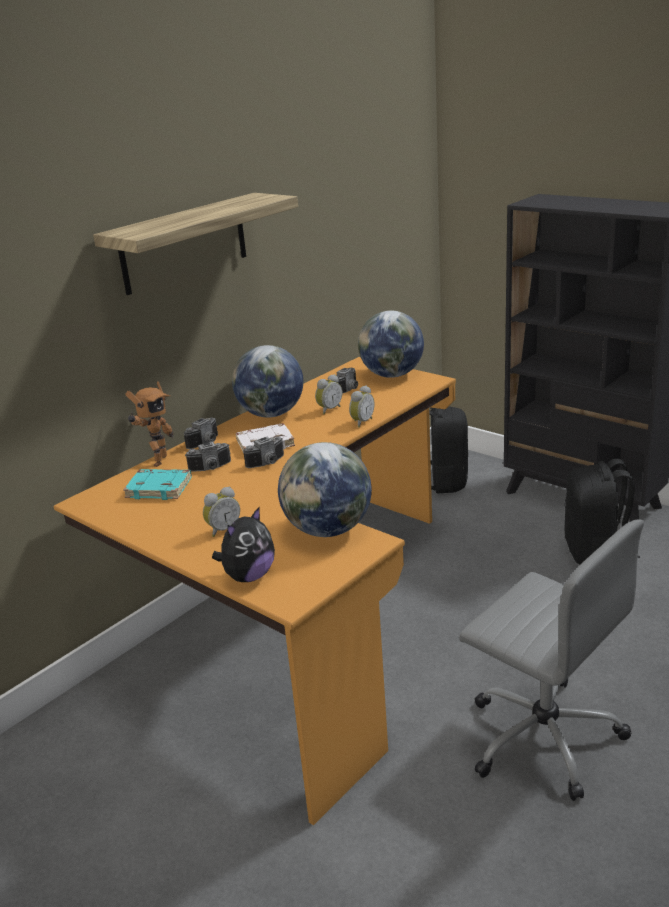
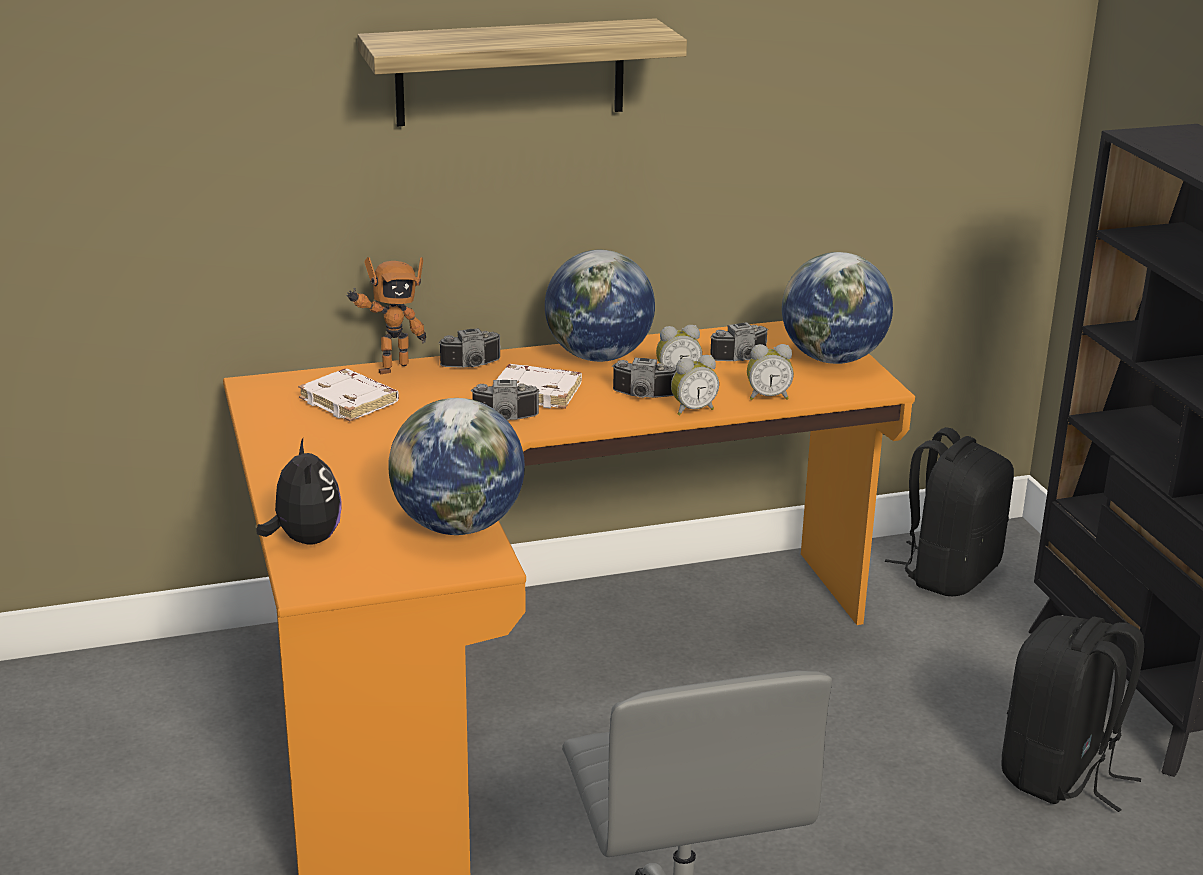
camera: 30 degrees right, 0 degrees up
(160, 488) = (350, 401): turquoise book -> white book
(211, 469) = (434, 400): camera -> camera (642, 396)
(223, 529) = (350, 477): alarm clock -> alarm clock (768, 396)
(248, 576) = (305, 540): plush toy -> plush toy turned 90 degrees counterclockwise

